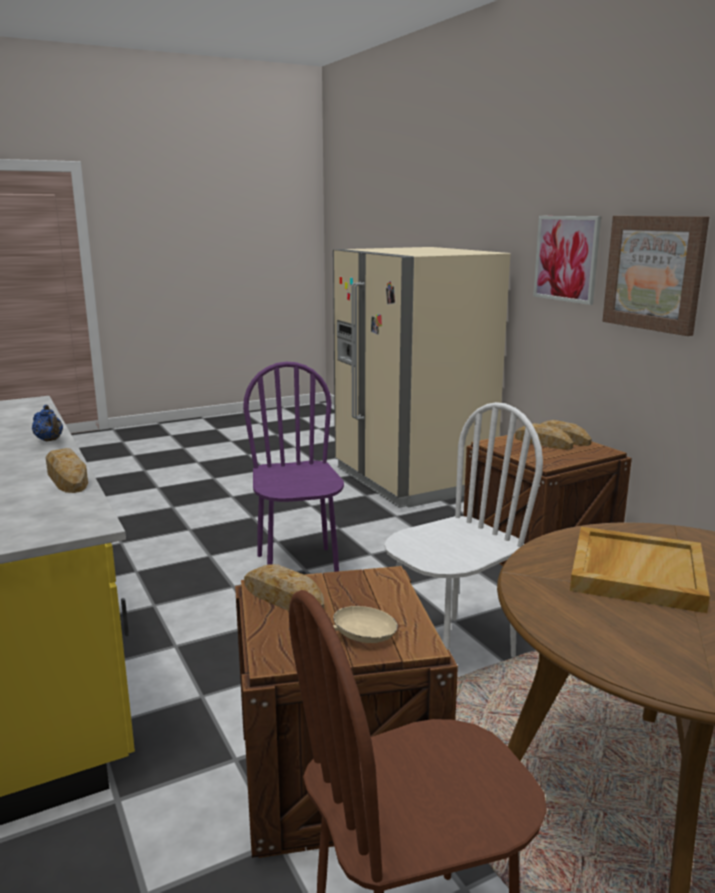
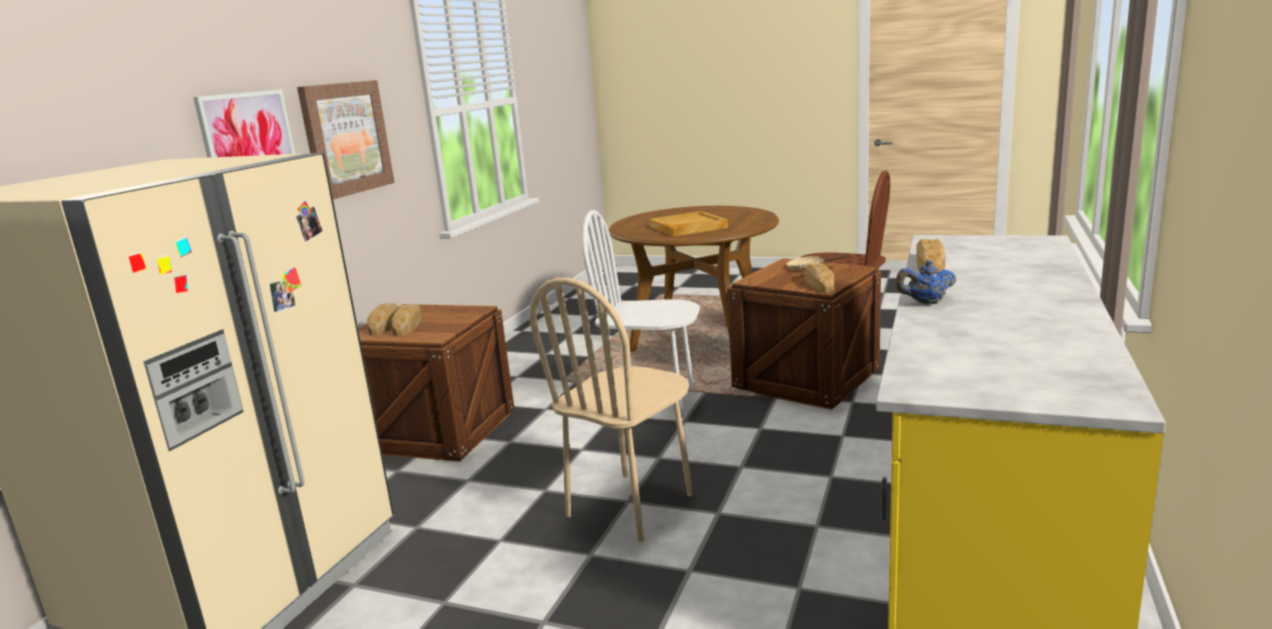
camera: 130 degrees left, 0 degrees up
(50, 440) = (925, 303): blue teapot -> blue teapot turned 105 degrees counterclockwise
(298, 568) = (631, 505): purple chair -> beige chair

